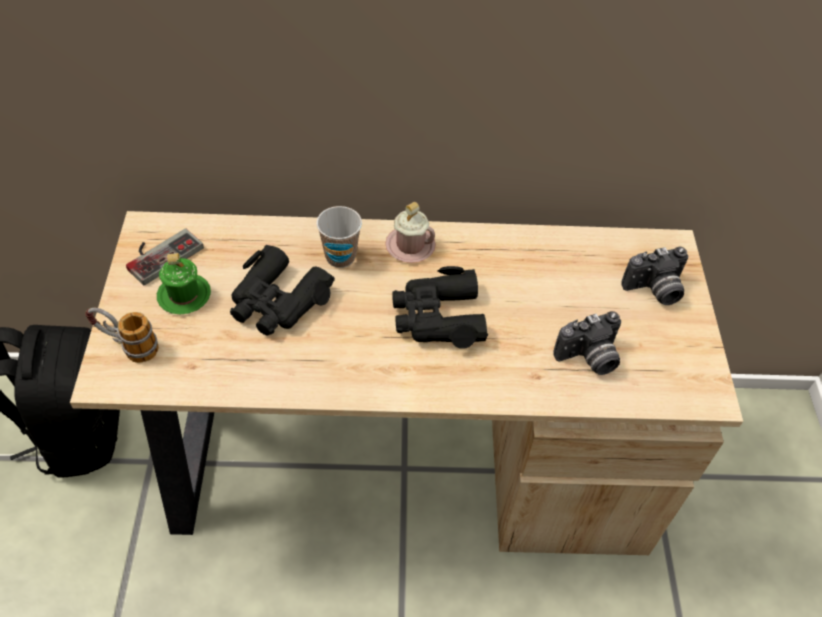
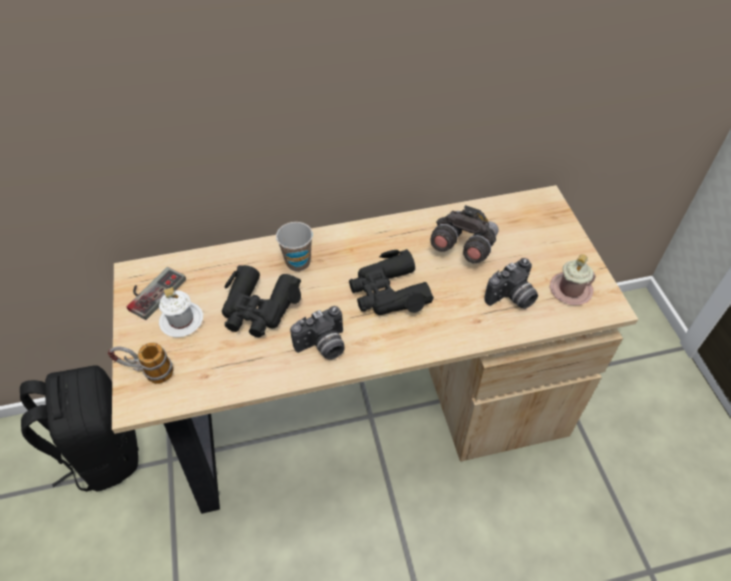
camera: 10 degrees left, 0 degrees up
(184, 295) = (181, 320): green mug -> white mug
(410, 246) = (350, 242): pink mug -> pink mug (570, 290)
(547, 281) = (463, 246): none -> grey binoculars
(654, 290) = (543, 236): camera -> camera (323, 346)

